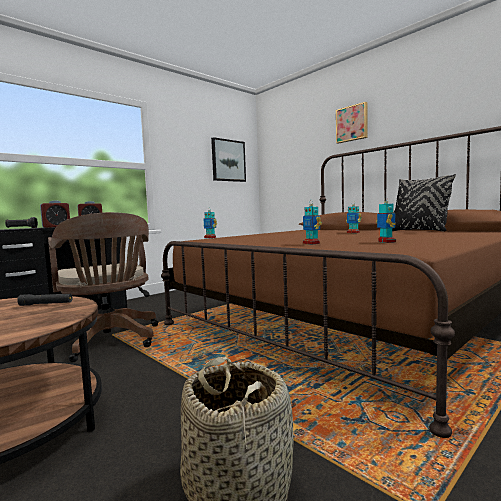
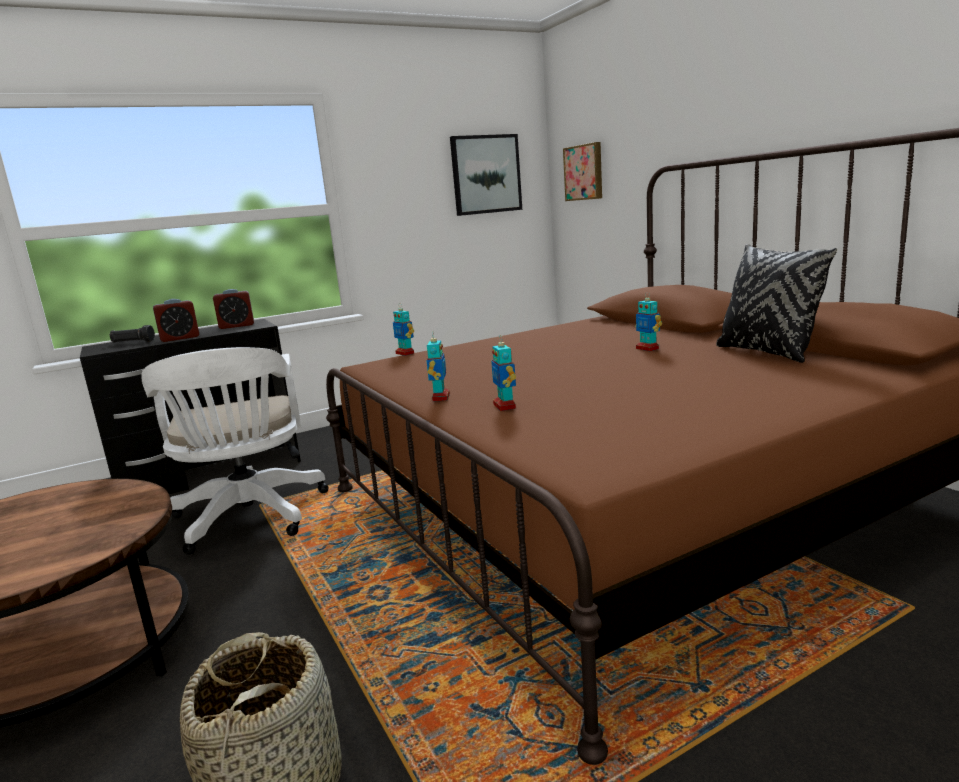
camera: 15 degrees right, 10 degrees up
(46, 304) = (111, 503): black flashlight -> none
(109, 341) = (249, 519): brown office chair -> white office chair
(352, 123) = (703, 101): picture -> picture (584, 172)
(386, 242) = (623, 413): toy robot -> toy robot (440, 397)

